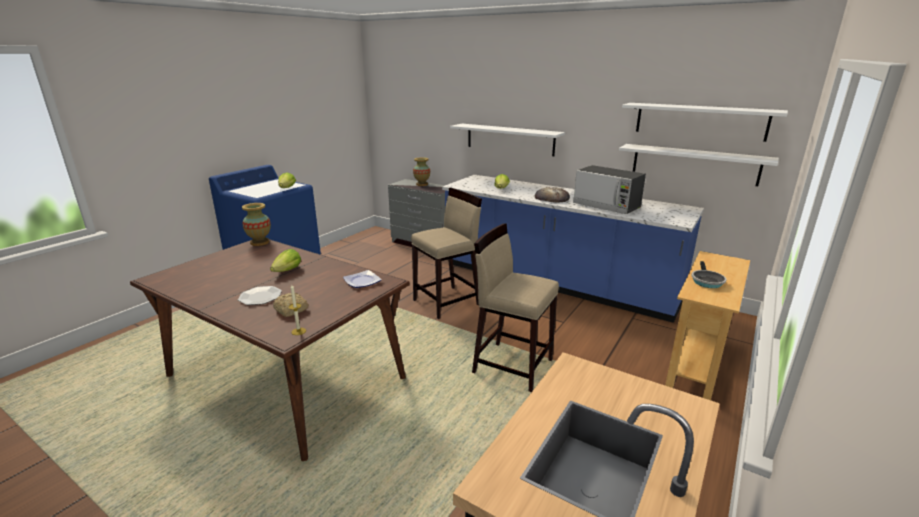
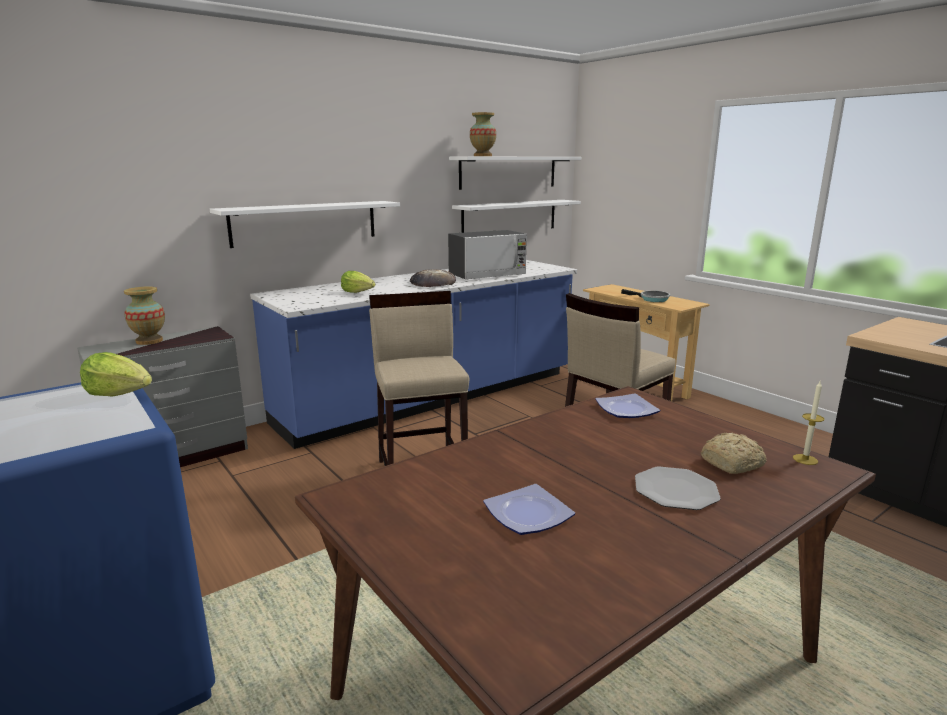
camera: 70 degrees left, 5 degrees down
(241, 270) = (526, 514): none -> plate
(259, 242) = (349, 494): vase -> vase (482, 156)
(287, 271) = (555, 464): lettuce -> none

